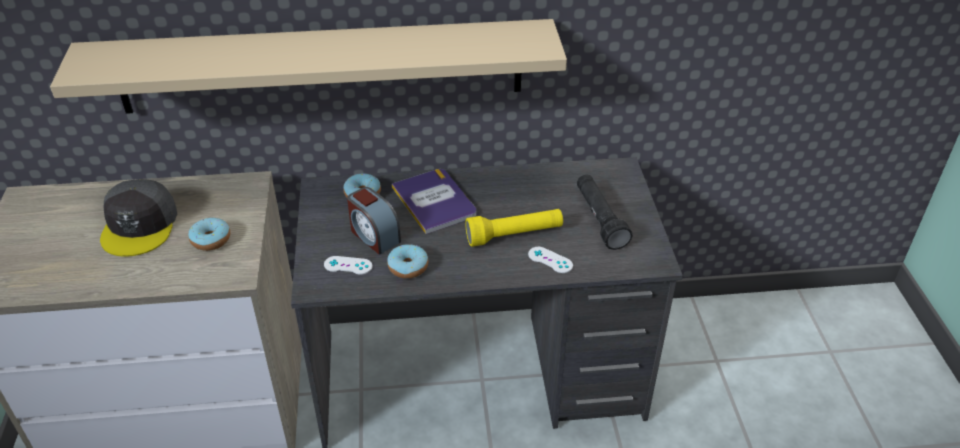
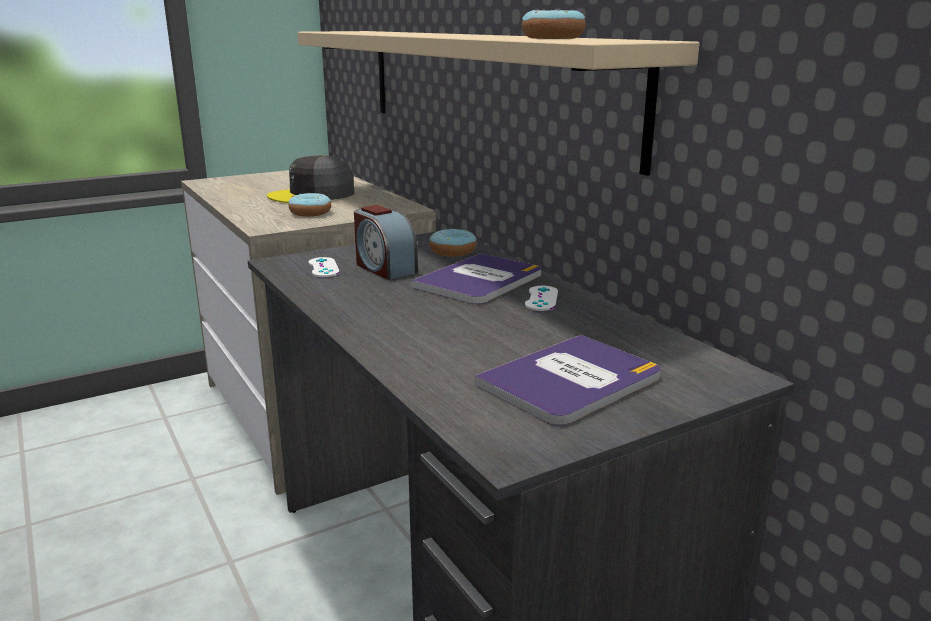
camera: 65 degrees right, 20 degrees down
(374, 236) = (384, 268): alarm clock -> alarm clock turned 60 degrees counterclockwise
(408, 267) = (341, 291): donut -> donut (552, 38)
(514, 235) = (460, 331): yellow flashlight -> none
(550, 260) = (428, 362): white game controller -> white game controller (541, 298)
(599, 219) = (570, 381): black flashlight -> book

